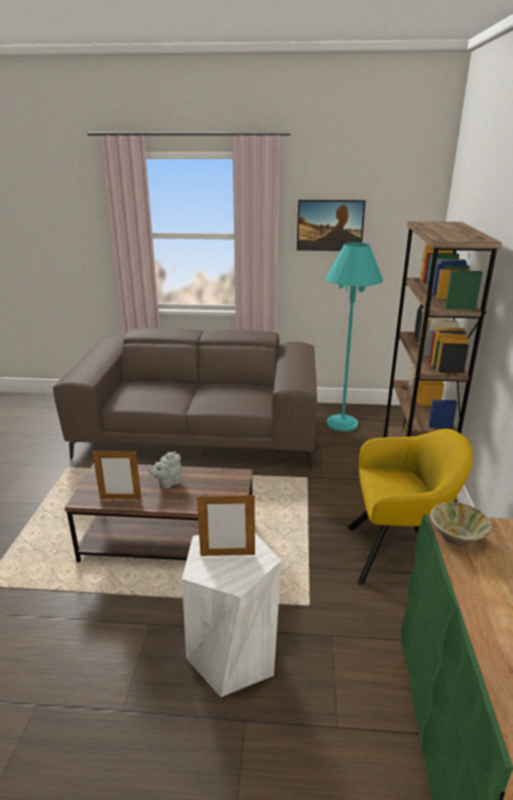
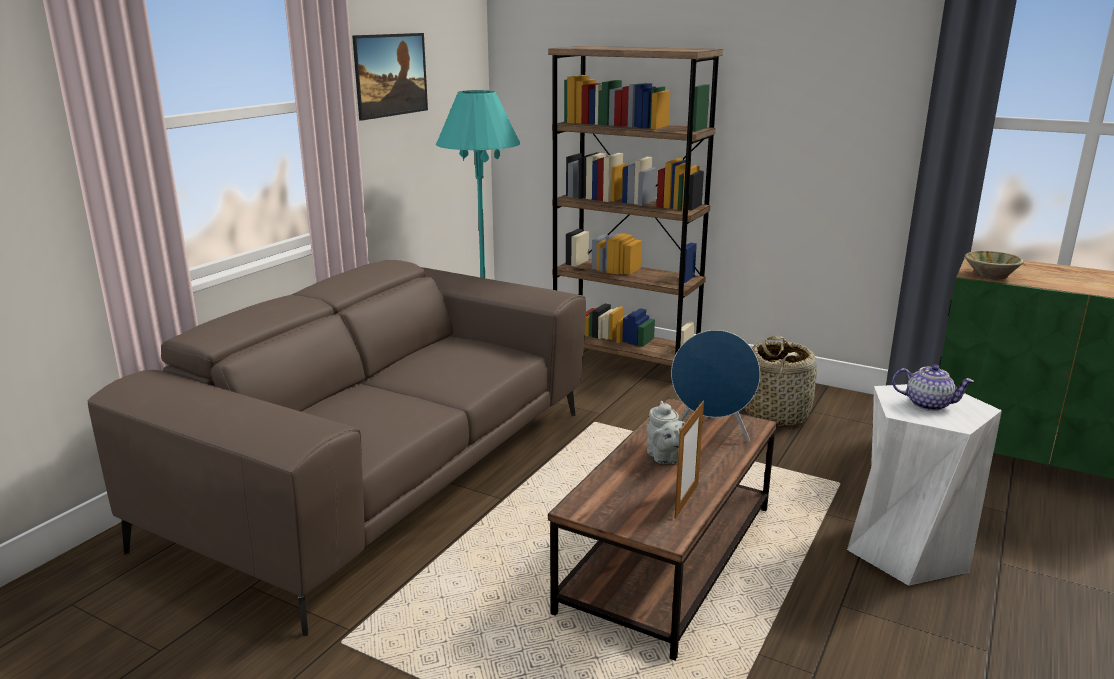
camera: 65 degrees left, 5 degrees down
(209, 493) = (711, 434): none -> blue speaker
(227, 555) = (928, 404): picture frame -> teapot
(398, 554) = (776, 414): yellow armchair -> basket

